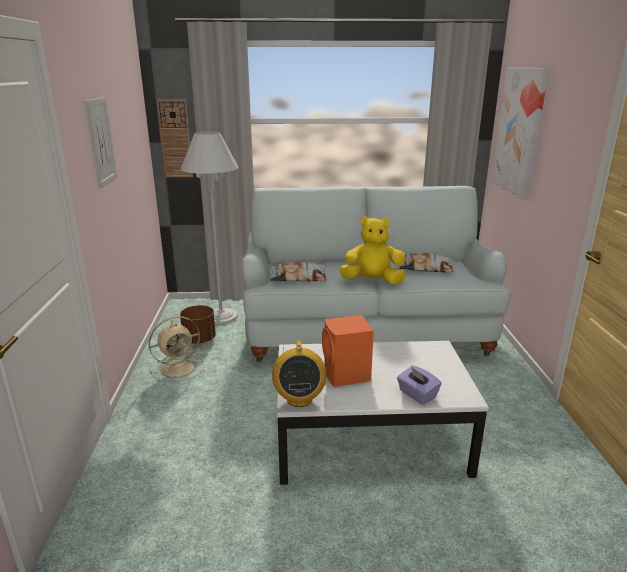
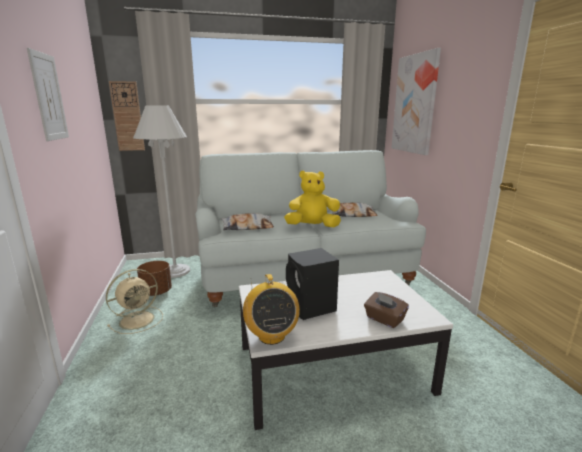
camera: 10 degrees left, 5 degrees down
(347, 376) = (312, 308): orange speaker -> black speaker
(417, 394) = (384, 319): purple tissue box -> brown tissue box

